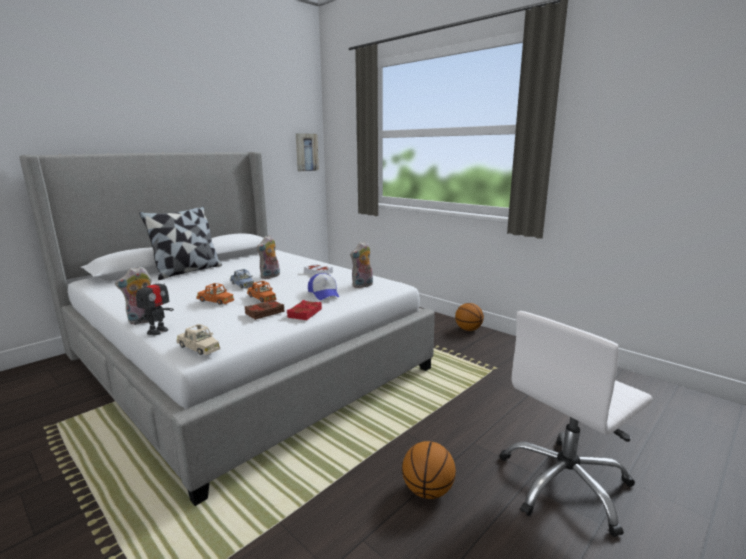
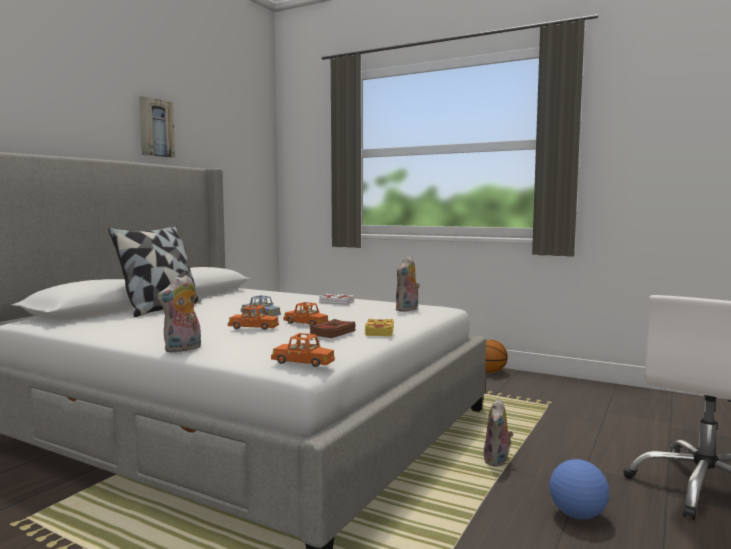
camera: 15 degrees left, 10 degrees down
(158, 331) = (220, 355): toy robot -> none
(199, 347) = (303, 362): beige toy car -> orange toy car
(270, 276) = (282, 308): plush toy -> plush toy (497, 461)
(304, 313) = (379, 332): red book -> yellow book
(306, 152) = (260, 175): picture -> picture (155, 128)
(324, 293) = (374, 317): cap -> none
(427, 491) = (577, 515): basketball -> football

